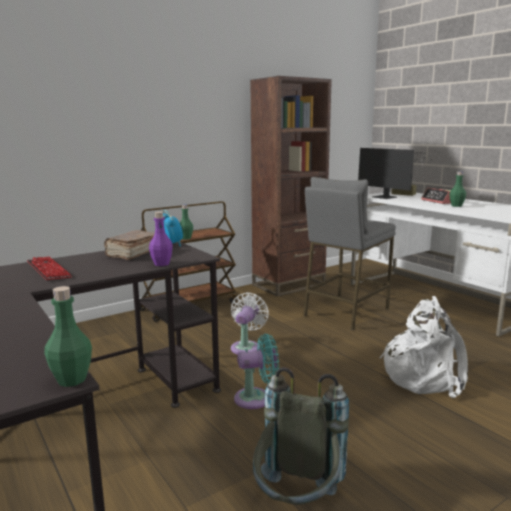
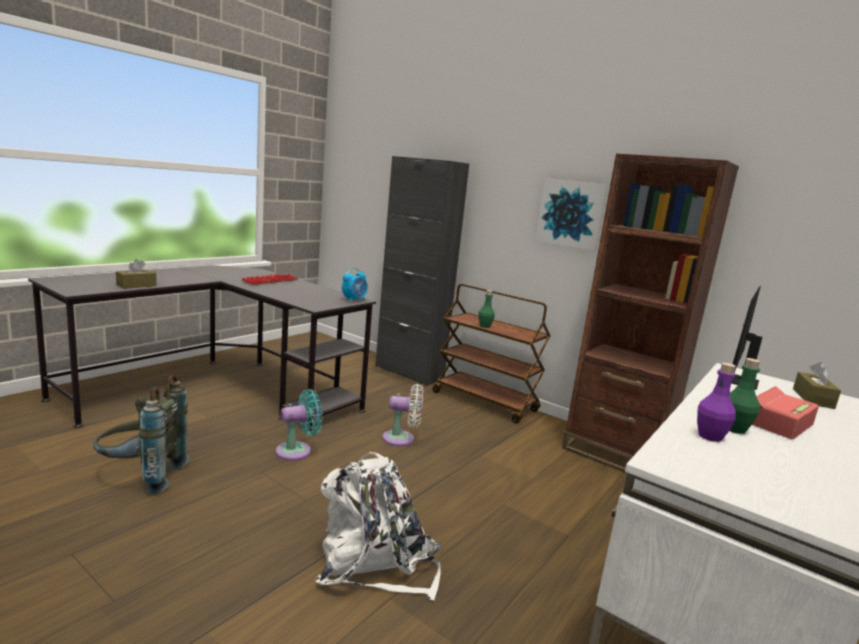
camera: 70 degrees right, 0 degrees up
(31, 339) = (136, 285): none -> brown tissue box
(71, 380) = (74, 293): green bottle -> none
(97, 326) = (409, 372): none -> black cabinet
(133, 253) = (320, 293): brown book -> none
(161, 264) = (290, 299): purple bottle -> purple bottle (710, 436)
(210, 126) = (571, 213): none -> picture
(256, 398) = (297, 451): turquoise fan -> turquoise fan turned 90 degrees counterclockwise
(345, 312) = (554, 501): grey stool -> none

